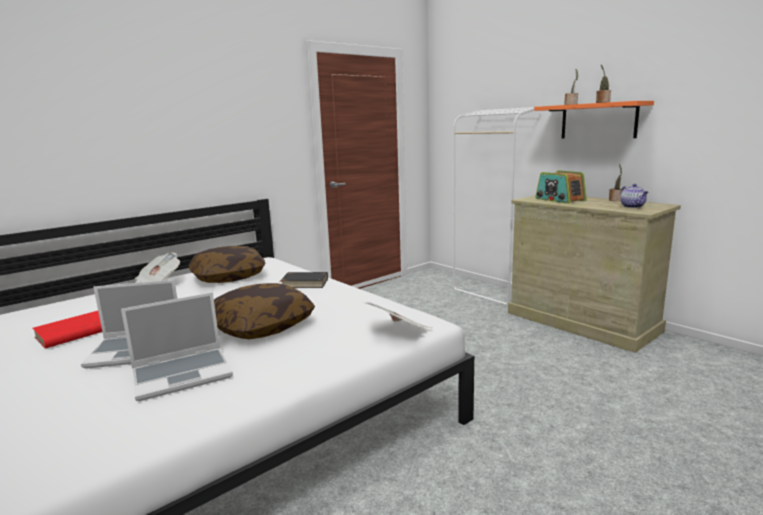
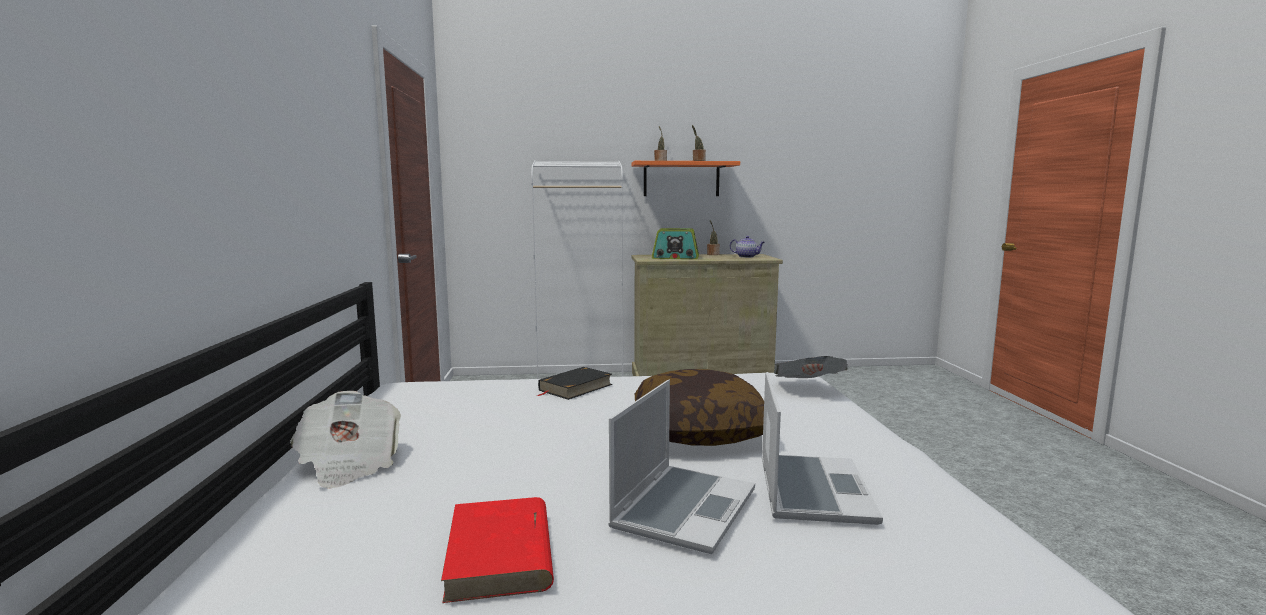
camera: 55 degrees left, 5 degrees down
(229, 277) = (444, 413): pillow -> none

